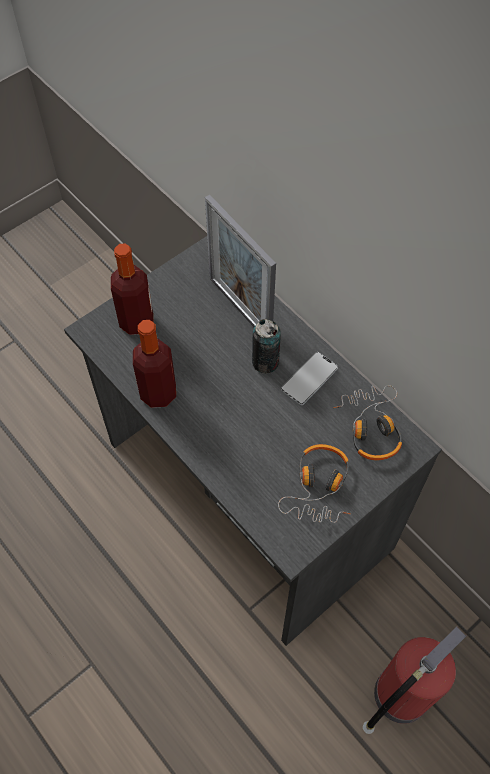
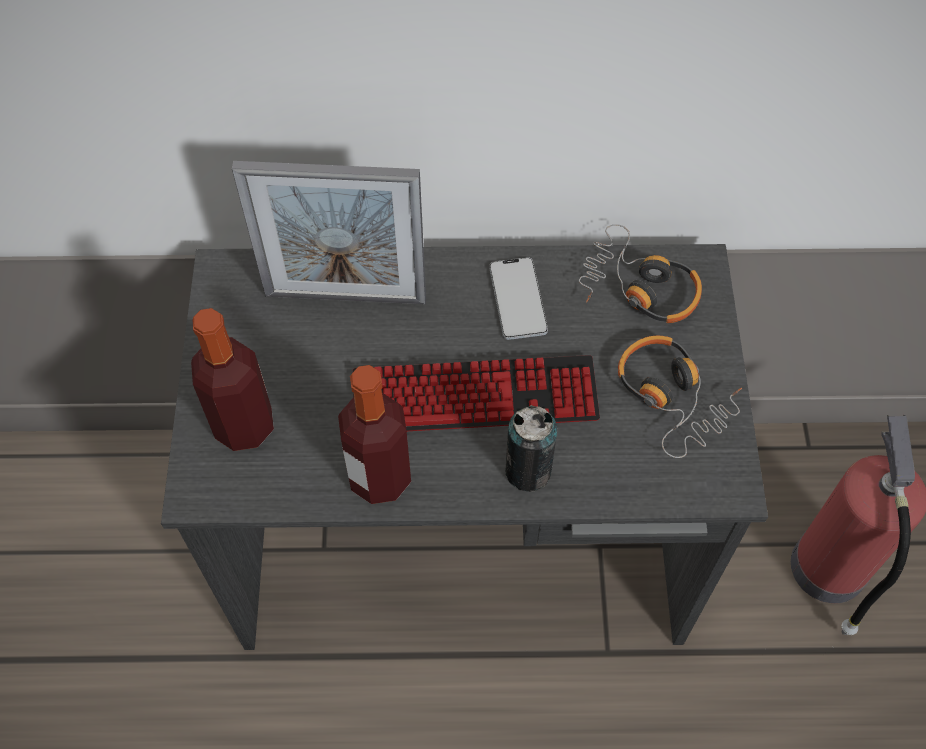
camera: 50 degrees left, 0 degrees up
(236, 400) = (475, 397): none -> keyboard
(265, 362) = (450, 327): can -> can (528, 471)

